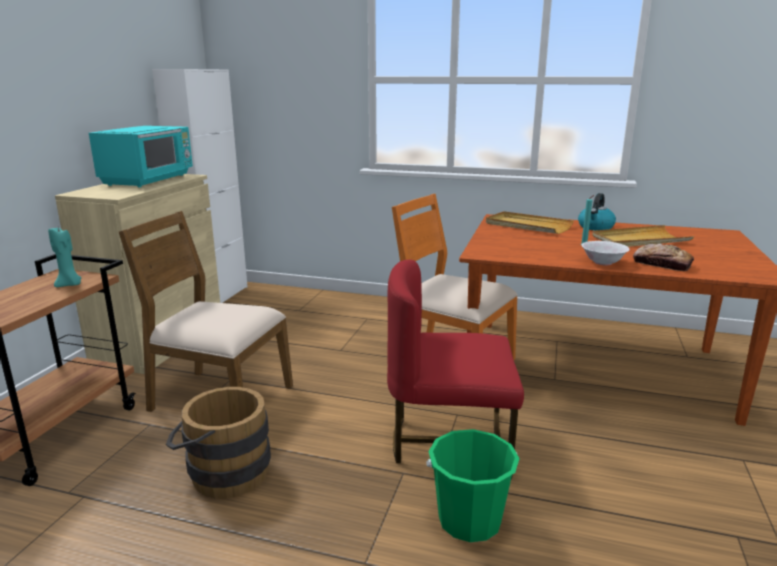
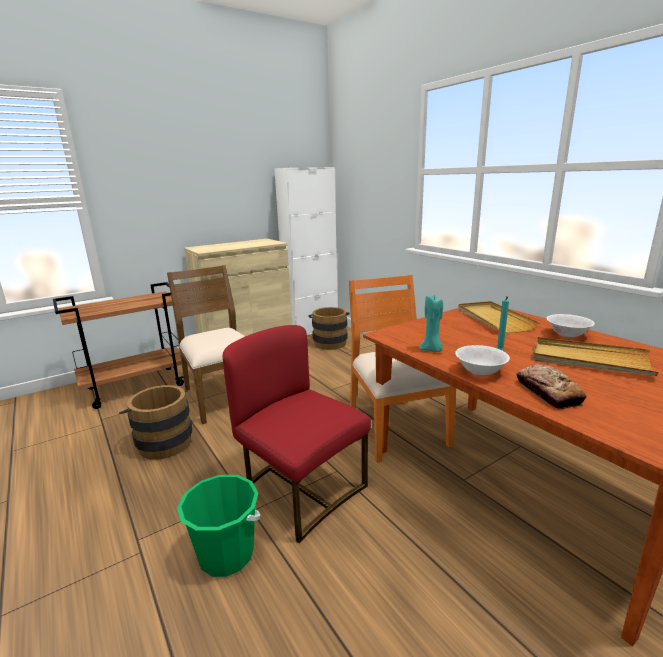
camera: 40 degrees right, 0 degrees up
(70, 285) = (148, 301): turquoise candle -> turquoise candle (432, 350)
(149, 180) = (248, 243): turquoise microwave -> none
(262, 304) = (329, 342): none -> brown bucket
(595, 227) = (567, 335): kettle -> white bowl

